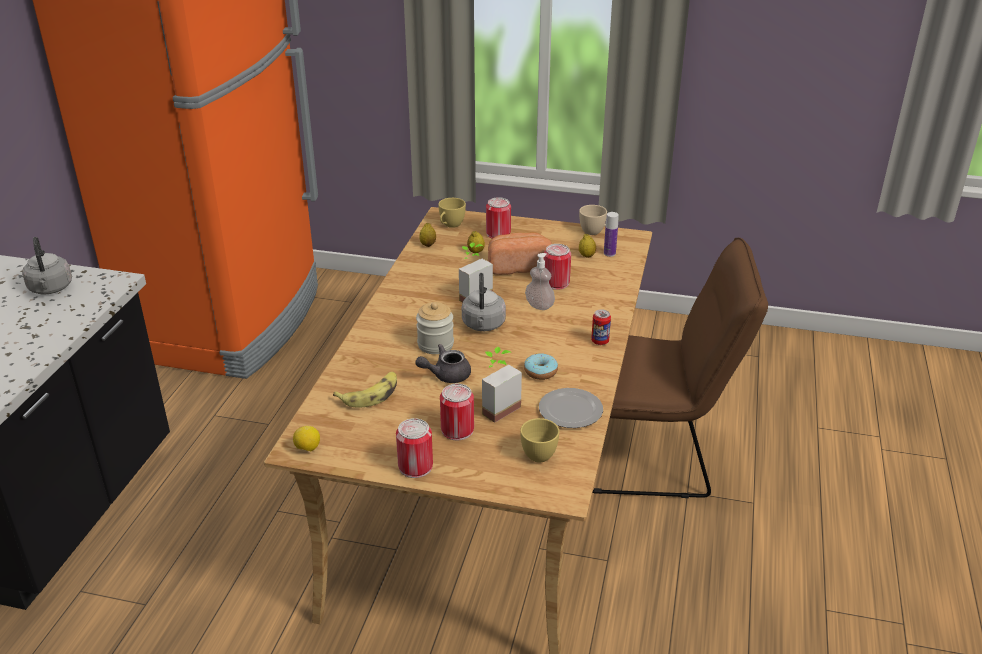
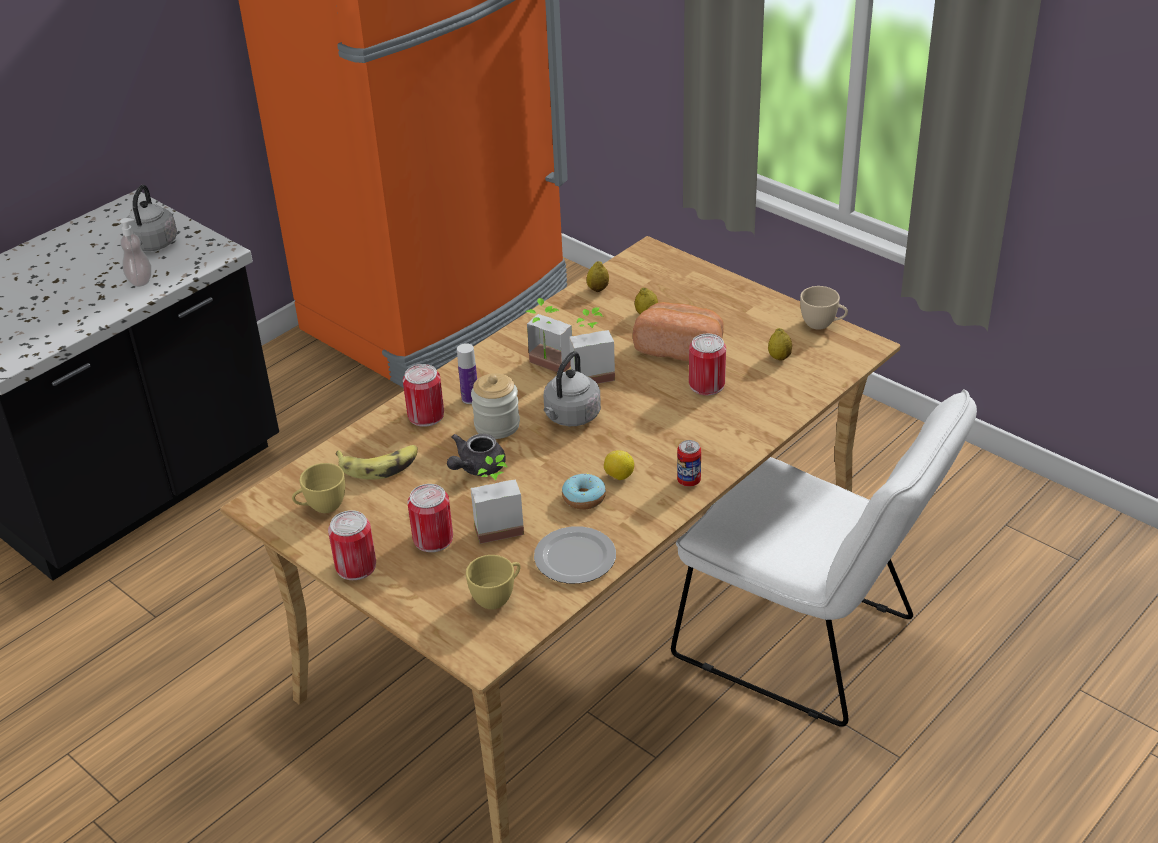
camera: 30 degrees right, 5 degrees up
(307, 449) = (269, 508): lemon -> lemon (619, 476)
(437, 300) = (546, 367): none -> potted plant
(446, 375) = (476, 468): grey teapot -> grey teapot turned 60 degrees counterclockwise
(450, 225) = (647, 268): yellow cup -> yellow cup (321, 507)
(498, 233) = (695, 295): can -> can (426, 415)
(539, 305) = (658, 410): soap dispenser -> soap dispenser (140, 280)
(609, 253) = (812, 362): bottle -> bottle (470, 398)
(647, 455) = (808, 644): brown chair -> white chair

